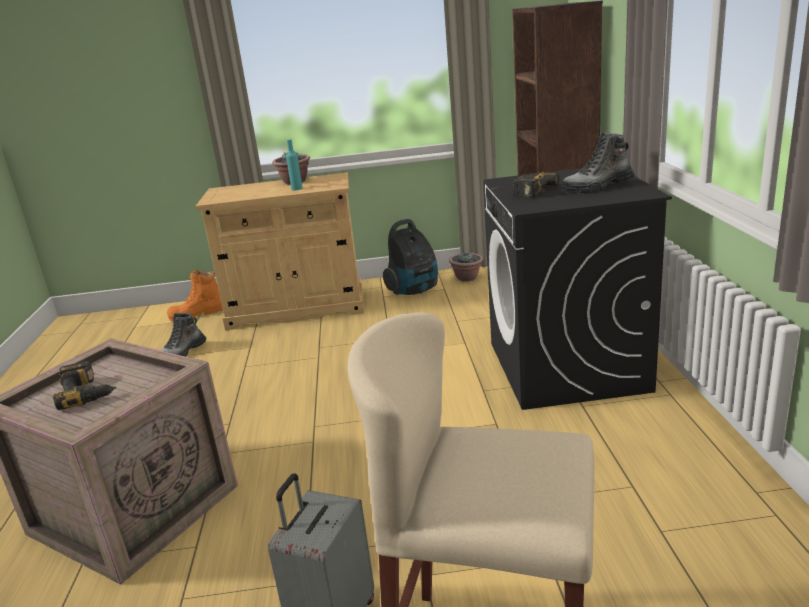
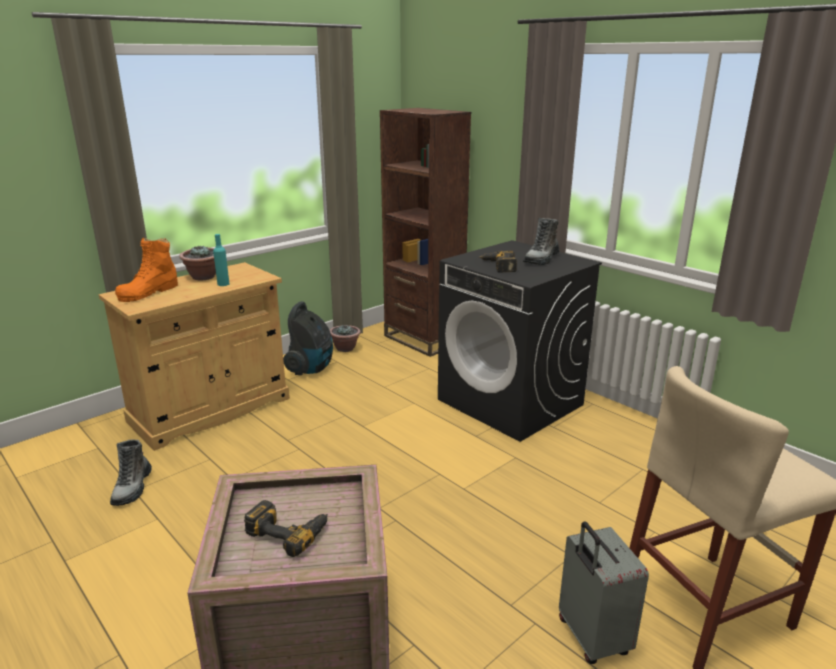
camera: 40 degrees left, 0 degrees up
(197, 314) = (89, 442): orange boot -> orange boot (149, 292)

